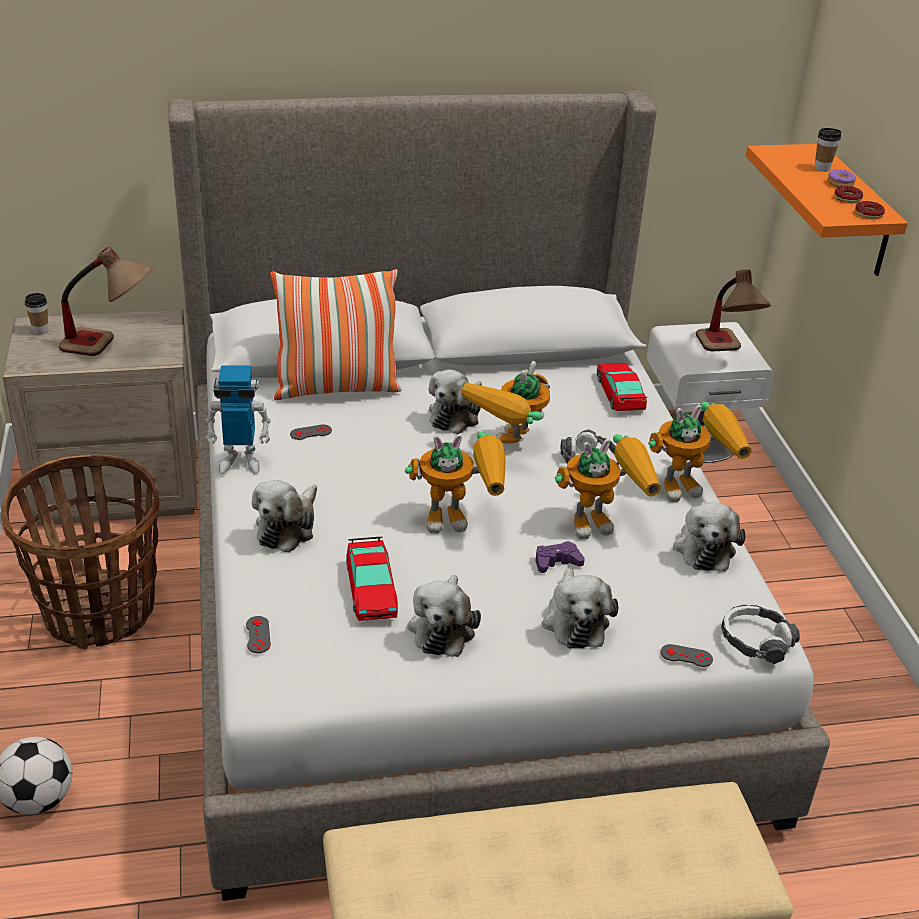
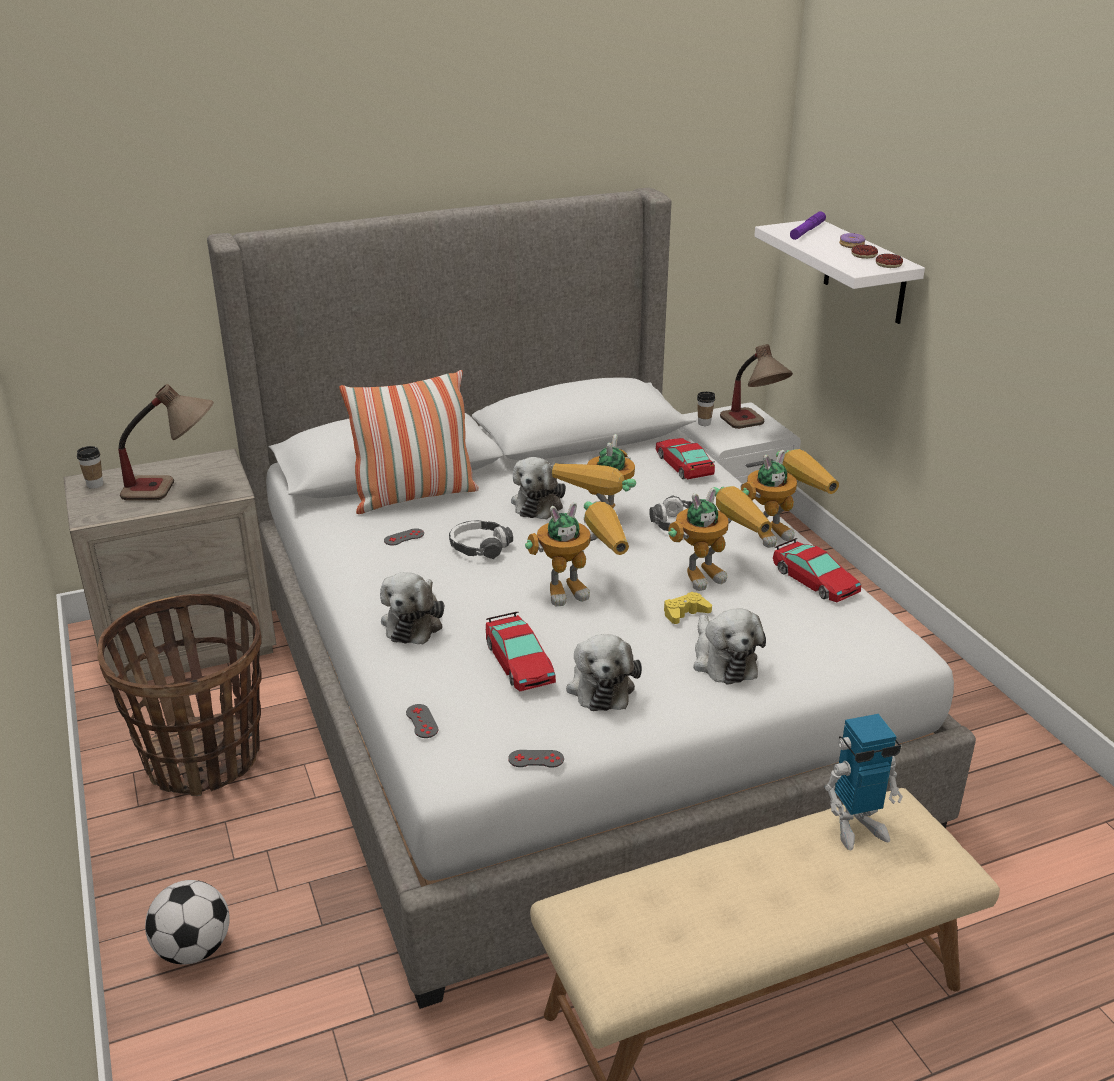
camera: 10 degrees left, 5 degrees down
(240, 461) = (343, 572): toy robot -> toy robot (857, 828)
(557, 562) = (685, 613): purple game controller -> yellow game controller
(686, 656) = (838, 673): grey game controller -> grey game controller (536, 759)
(704, 547) = (814, 580): plush toy -> toy car
(756, 641) = (894, 650): headphones -> headphones (480, 547)
(801, 158) = (807, 231): none -> purple flashlight
(822, 168) = (829, 236): cup -> cup (704, 423)
(855, 212) = (865, 272): orange shelf -> white shelf

